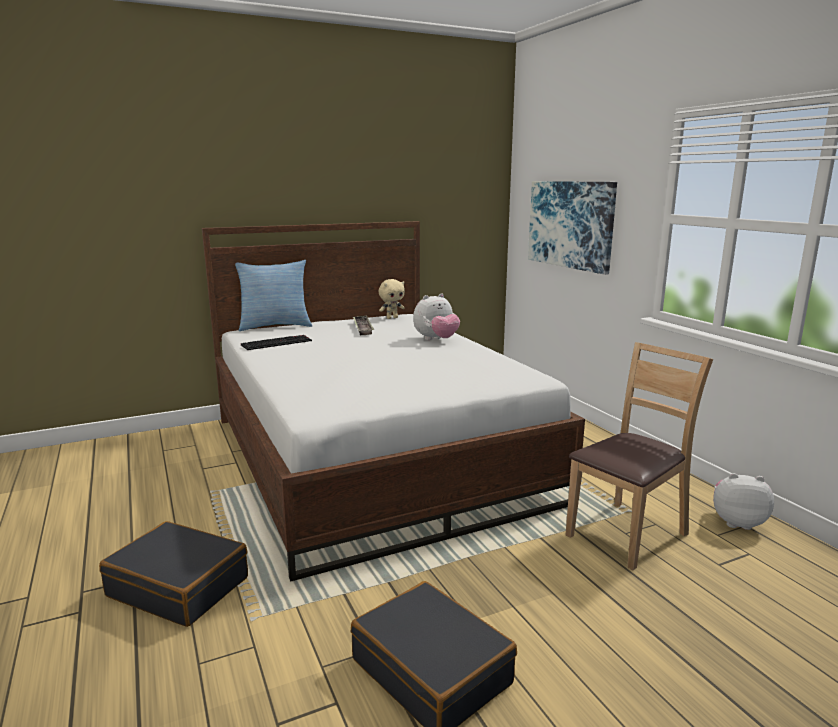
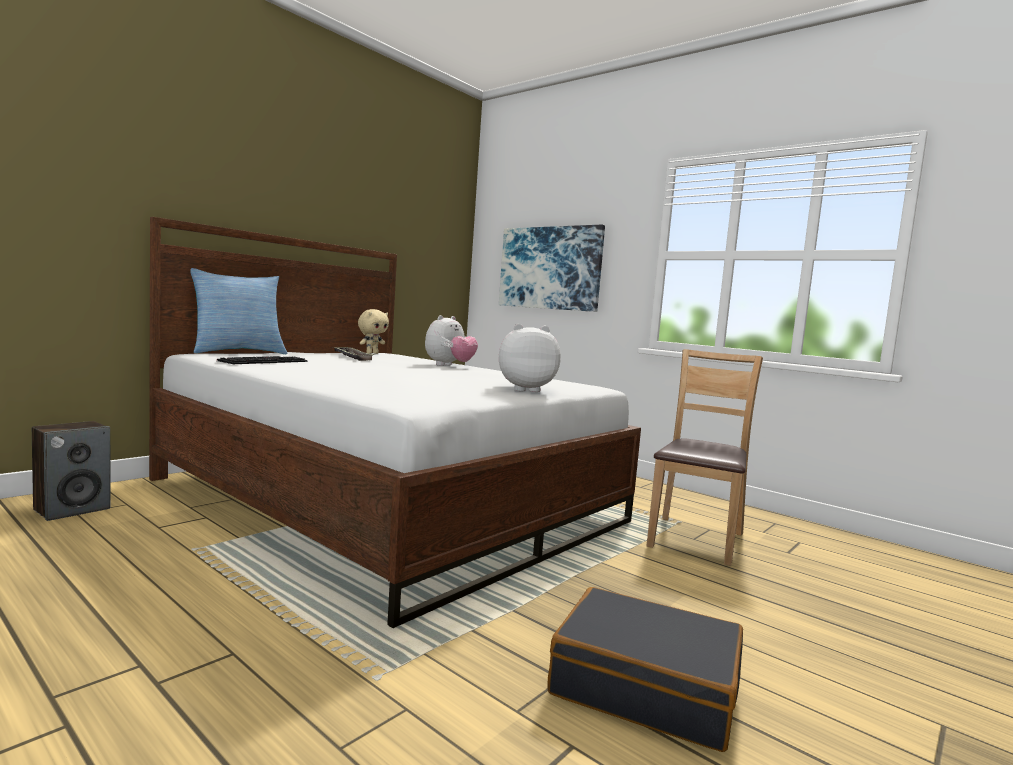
camera: 25 degrees left, 10 degrees down
(162, 447) = (72, 509): none -> speaker
(179, 586) = (229, 661): black suitcase -> none
(736, 522) = (766, 521): plush toy -> plush toy (525, 389)

